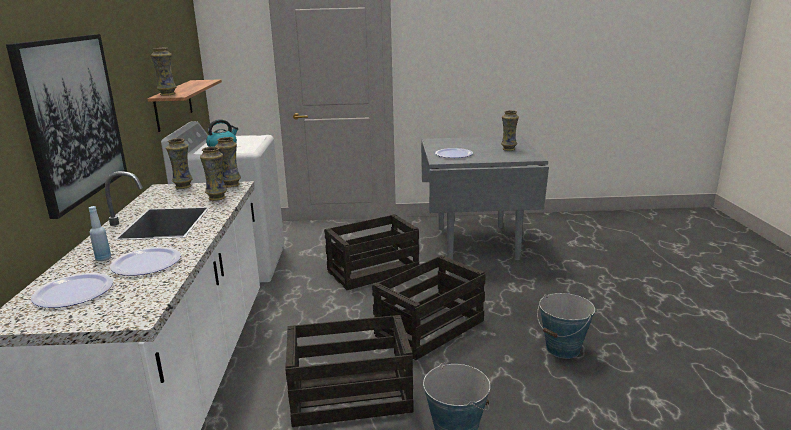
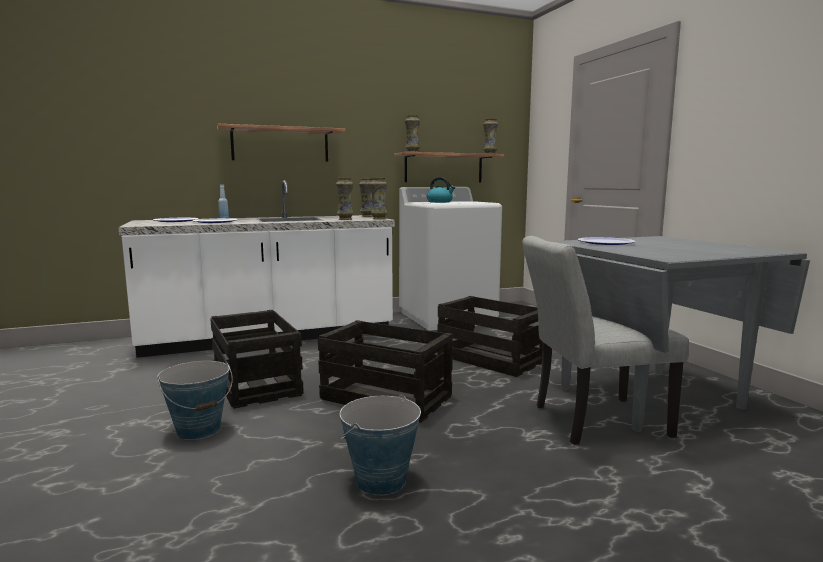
camera: 70 degrees right, 10 degrees down
(73, 119) = (280, 145): picture -> shelf
(501, 267) = (590, 421): none -> grey chair
(508, 149) = (691, 251): vase -> vase (489, 154)

